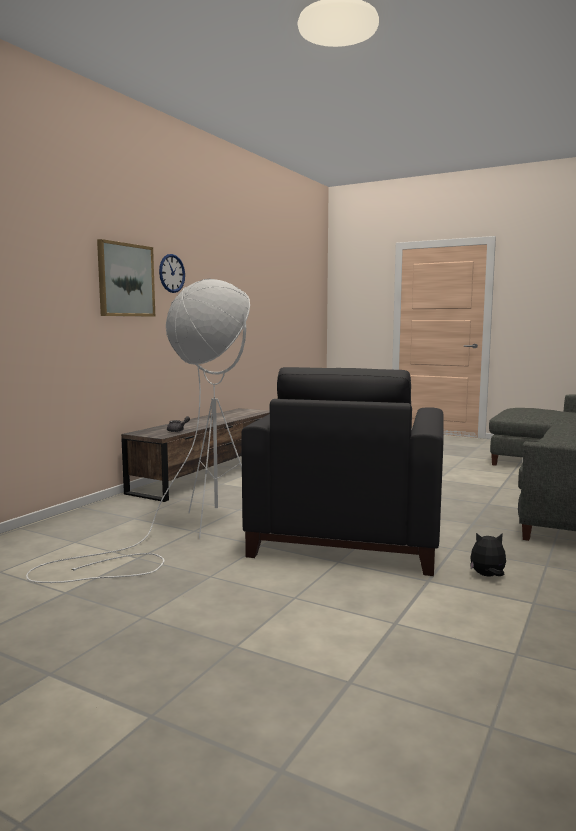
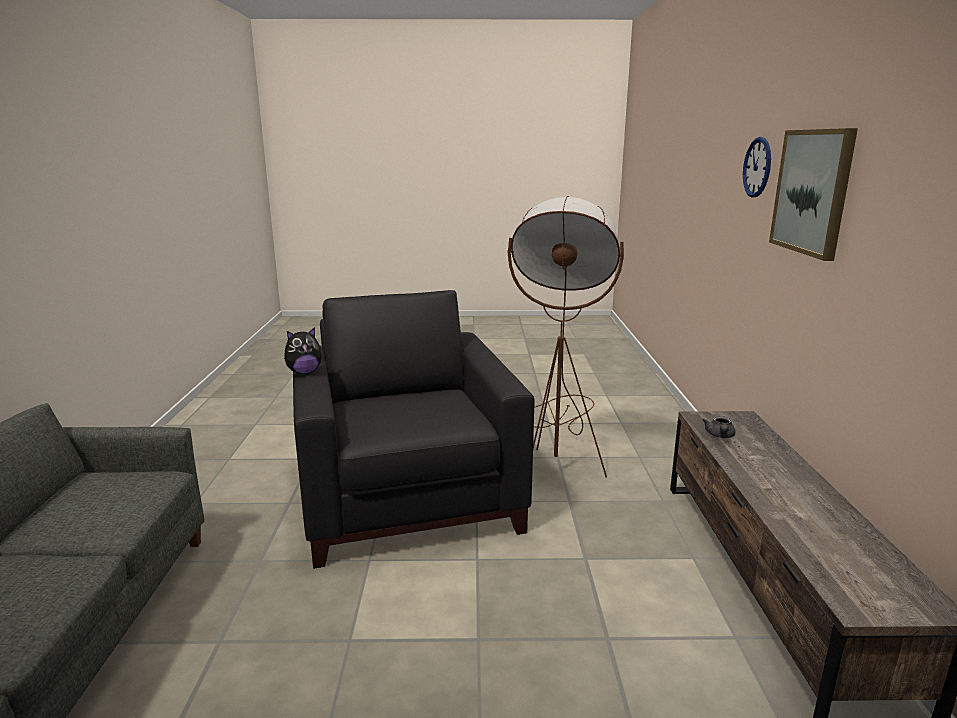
camera: 150 degrees right, 10 degrees up
(171, 273) = (889, 178): wall clock -> wall clock (757, 167)
(188, 533) = (557, 453): white floor lamp -> brown floor lamp
(487, 576) = (259, 475): plush toy -> plush toy (304, 372)

